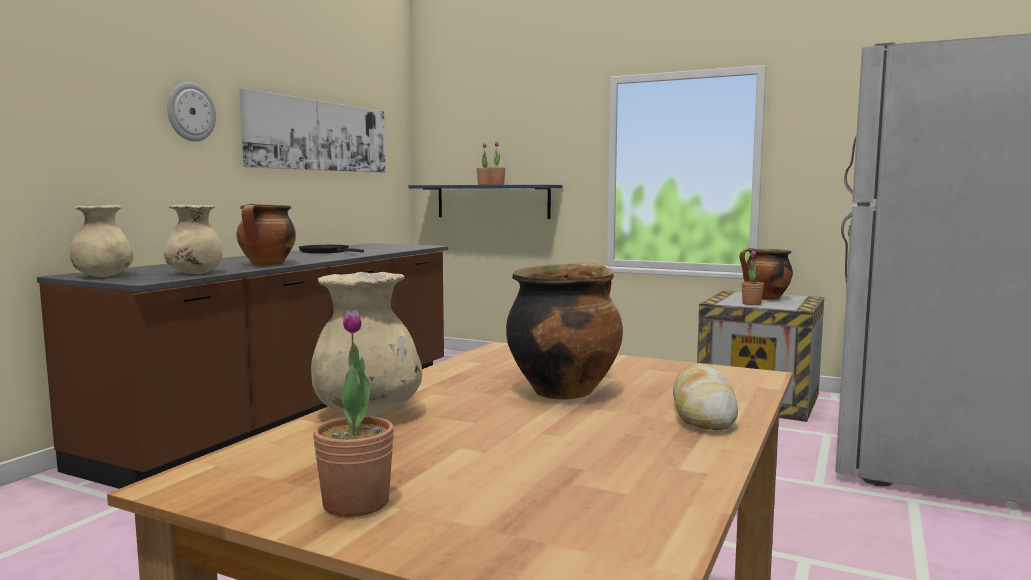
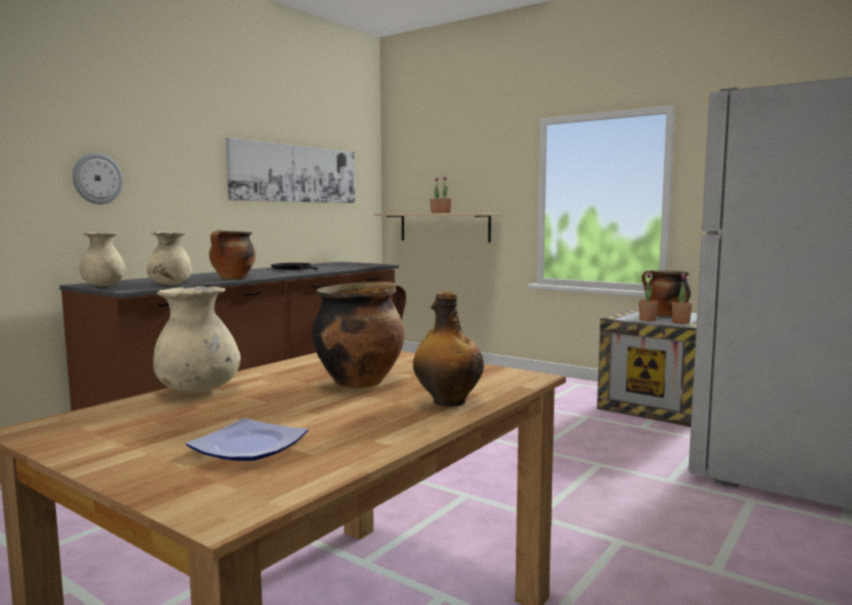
camera: 10 degrees right, 0 degrees up
(190, 112) = (184, 158): wall clock -> wall clock (97, 178)
(356, 503) = (122, 449): potted plant -> potted plant (680, 322)
(492, 201) = (444, 227): blue shelf -> beige shelf
(528, 489) = (246, 447): none -> plate
(702, 411) = (447, 402): bread -> bottle

